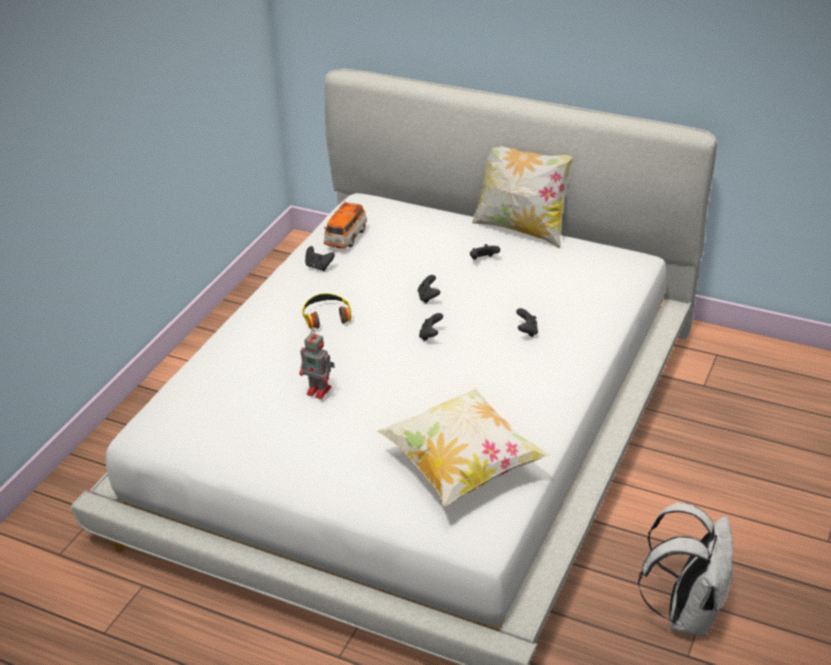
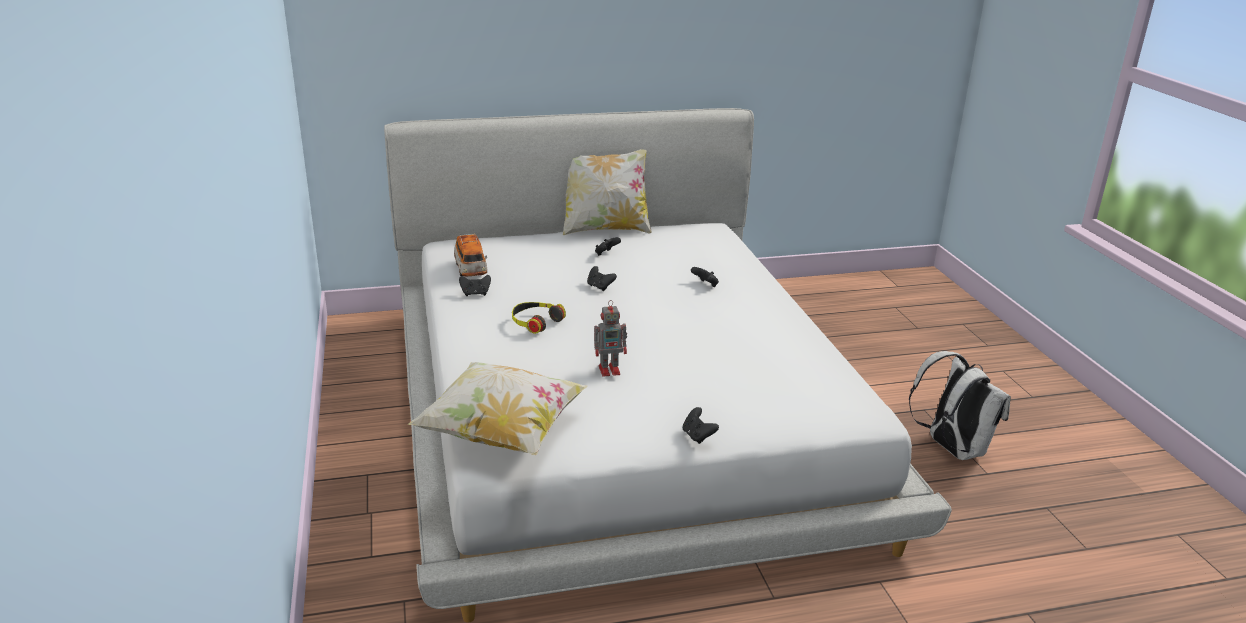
camera: 40 degrees left, 10 degrees down
(430, 335) = (640, 308): black game controller -> black game controller (698, 436)
(461, 467) = (791, 378): pillow -> pillow (502, 433)

